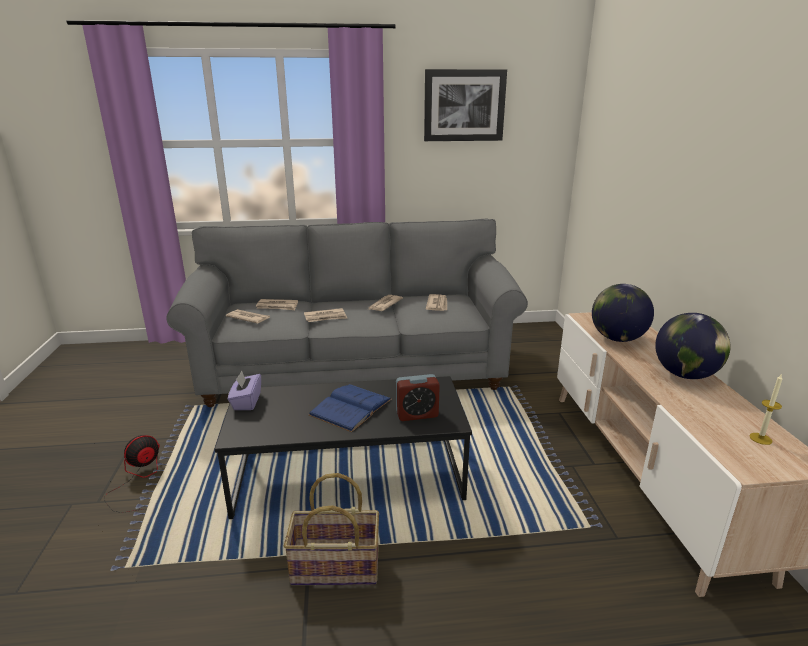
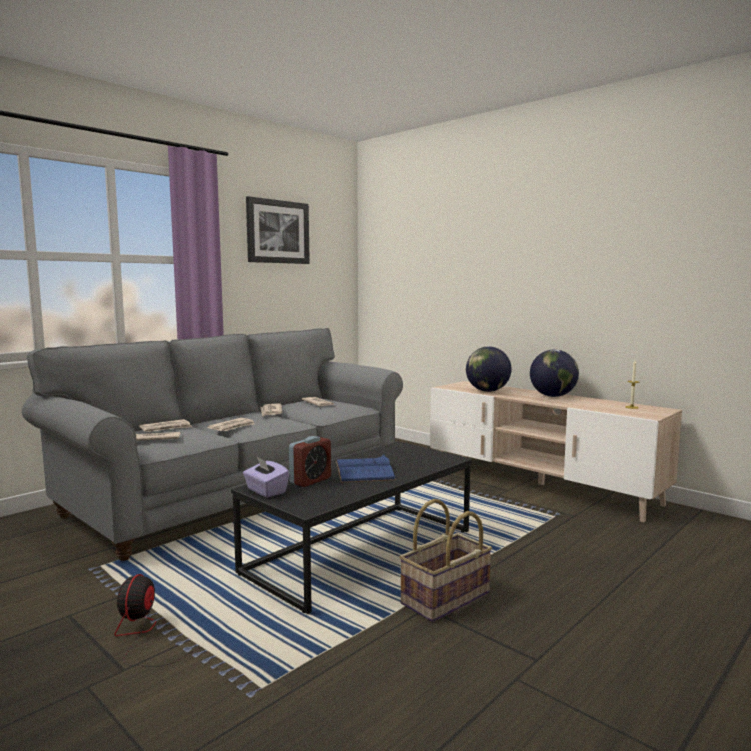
camera: 40 degrees left, 15 degrees down
(417, 414) = (420, 461): alarm clock -> alarm clock (310, 480)

